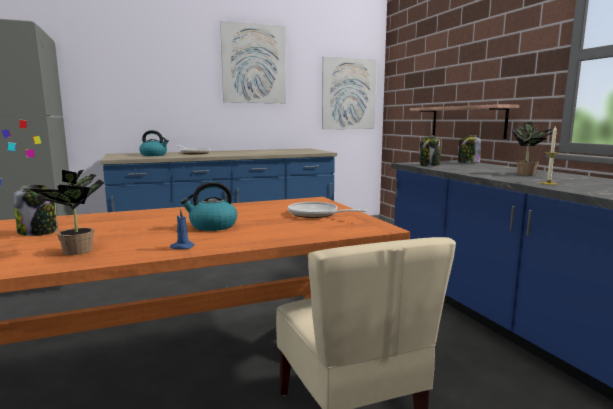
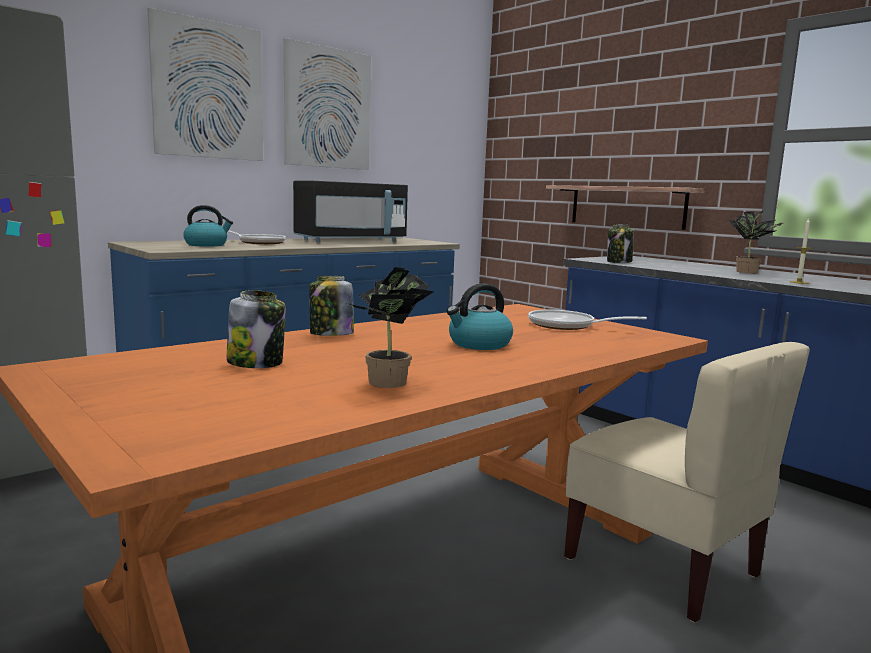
camera: 20 degrees left, 0 degrees up
(182, 247) = (509, 370): blue candle -> none
(262, 151) = (350, 240): none -> black microwave
(349, 94) = (445, 160): picture -> picture (208, 90)
(468, 163) = (650, 259): jar -> jar (330, 334)

